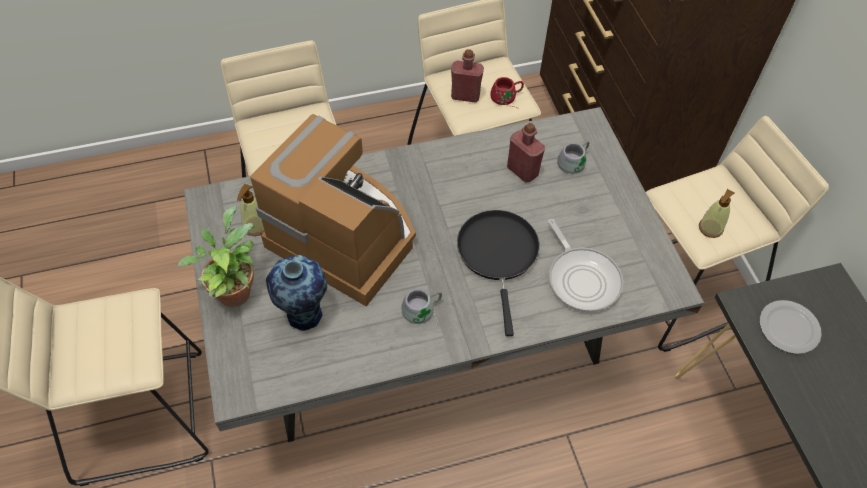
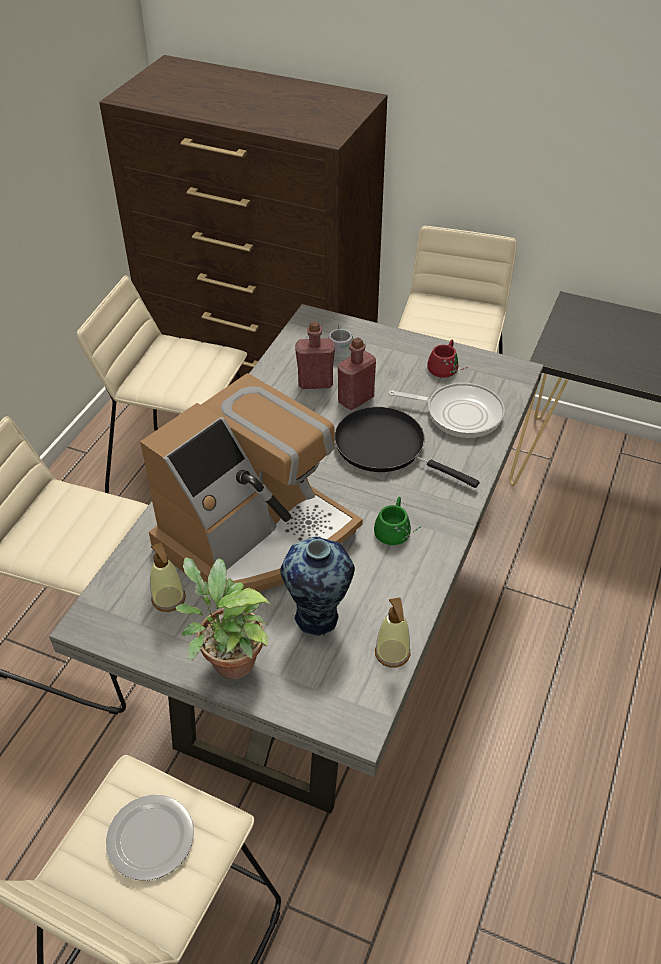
camera: 50 degrees left, 10 degrees down
(345, 235) = (256, 536): coffee machine -> coffee machine turned 150 degrees clockwise
(423, 312) = (397, 529): grey mug -> green mug
(465, 96) = (173, 381): red bottle -> red bottle (355, 399)
(507, 98) = (209, 359): red mug -> red mug (447, 367)
(710, 228) = (465, 332): soap dispenser -> soap dispenser (392, 653)
(788, 327) = (590, 347): plate -> plate (149, 837)

